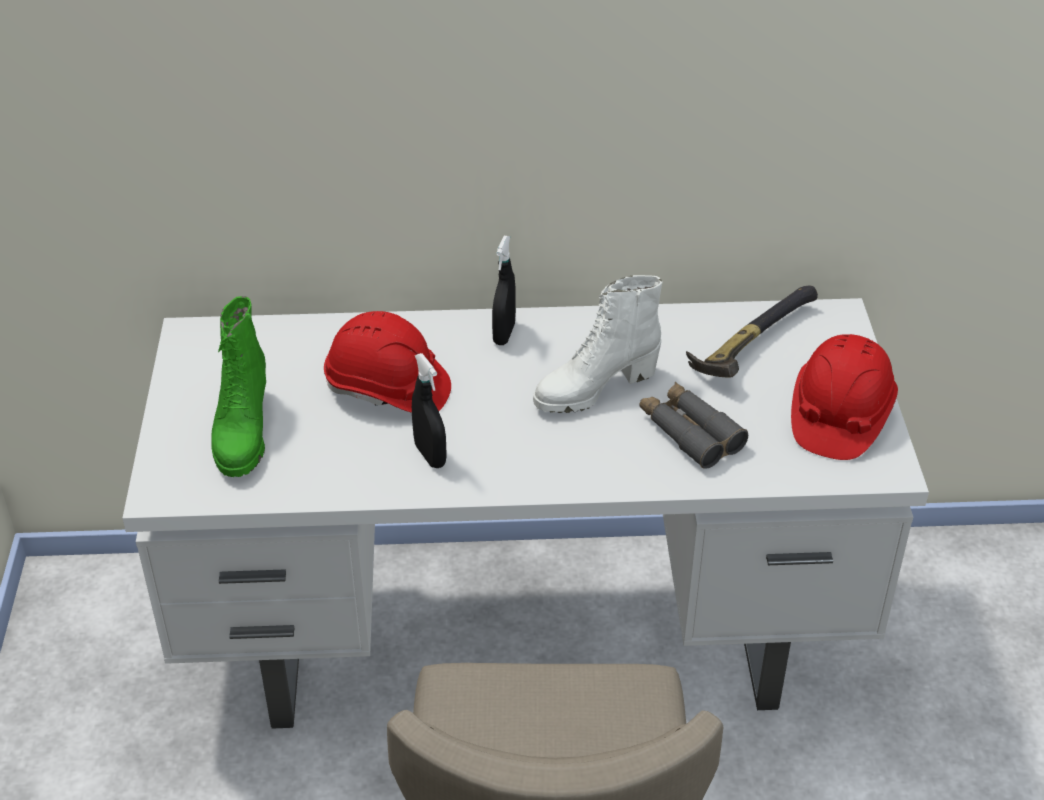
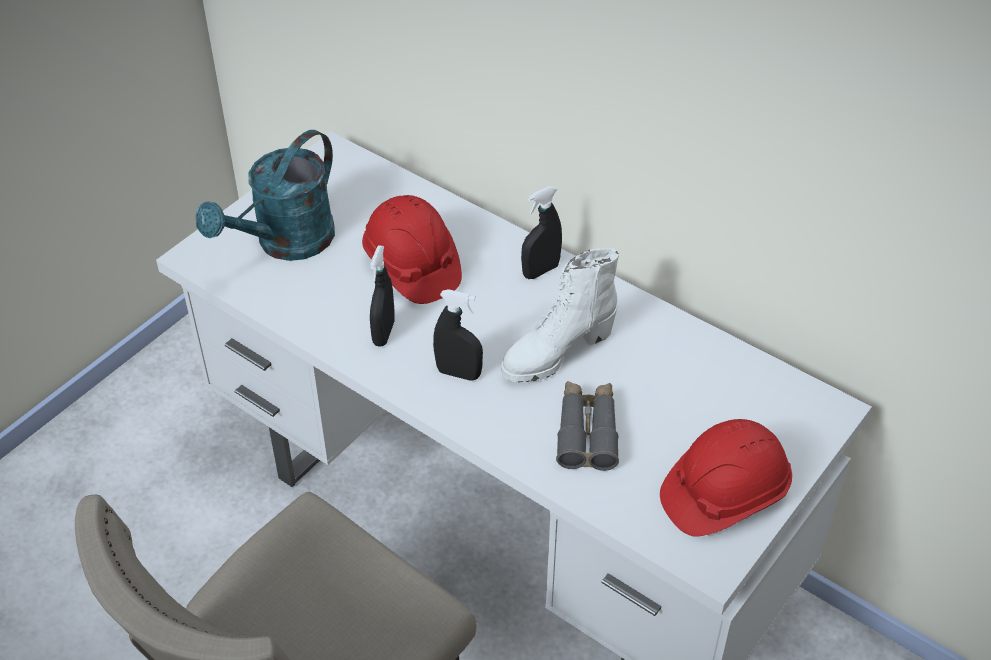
camera: 40 degrees right, 5 degrees up
(242, 434) = (285, 244): green boot -> turquoise watering can
(534, 449) = (458, 373): none -> black spray bottle
(594, 389) = (556, 353): white boot -> white boot turned 45 degrees counterclockwise
(748, 345) = (720, 389): hammer -> none

